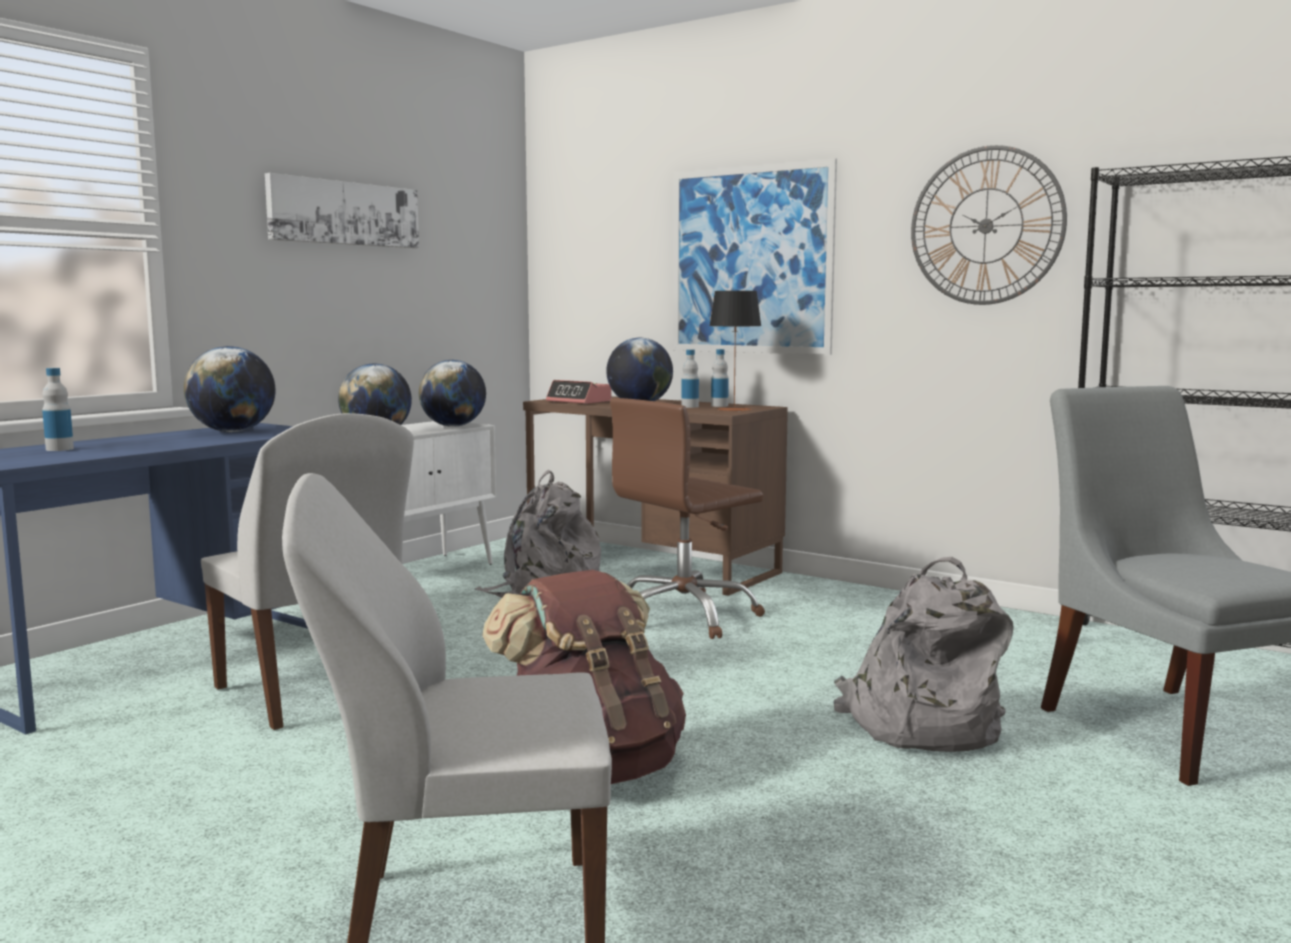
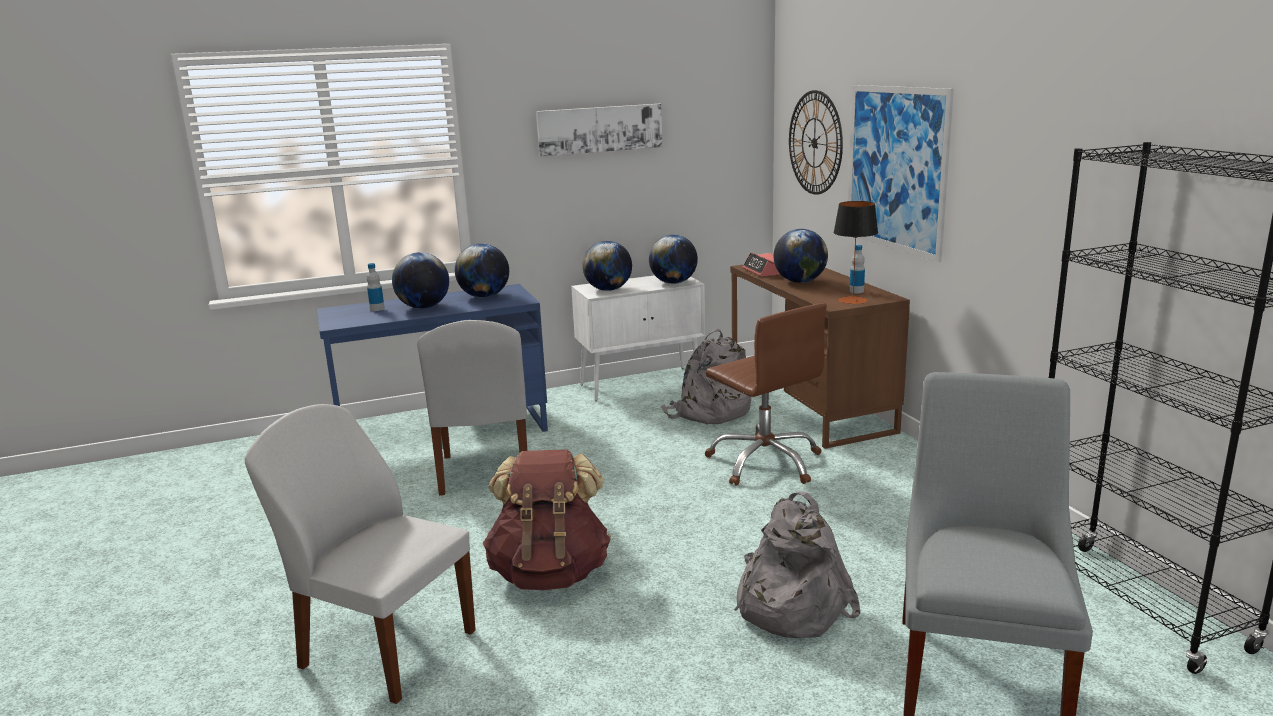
camera: 35 degrees right, 10 degrees up
(149, 443) = (424, 307): none -> globe
(684, 616) = (765, 462): brown office chair -> brown office chair turned 120 degrees counterclockwise
(690, 406) = (830, 290): bottle -> none
(986, 226) = (1051, 169): wall clock -> wall clock (814, 143)

